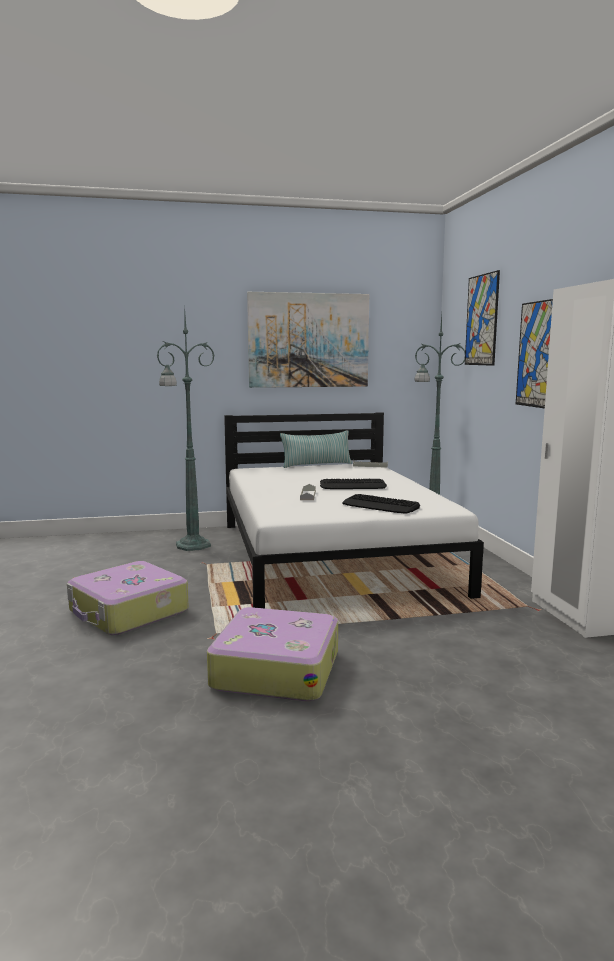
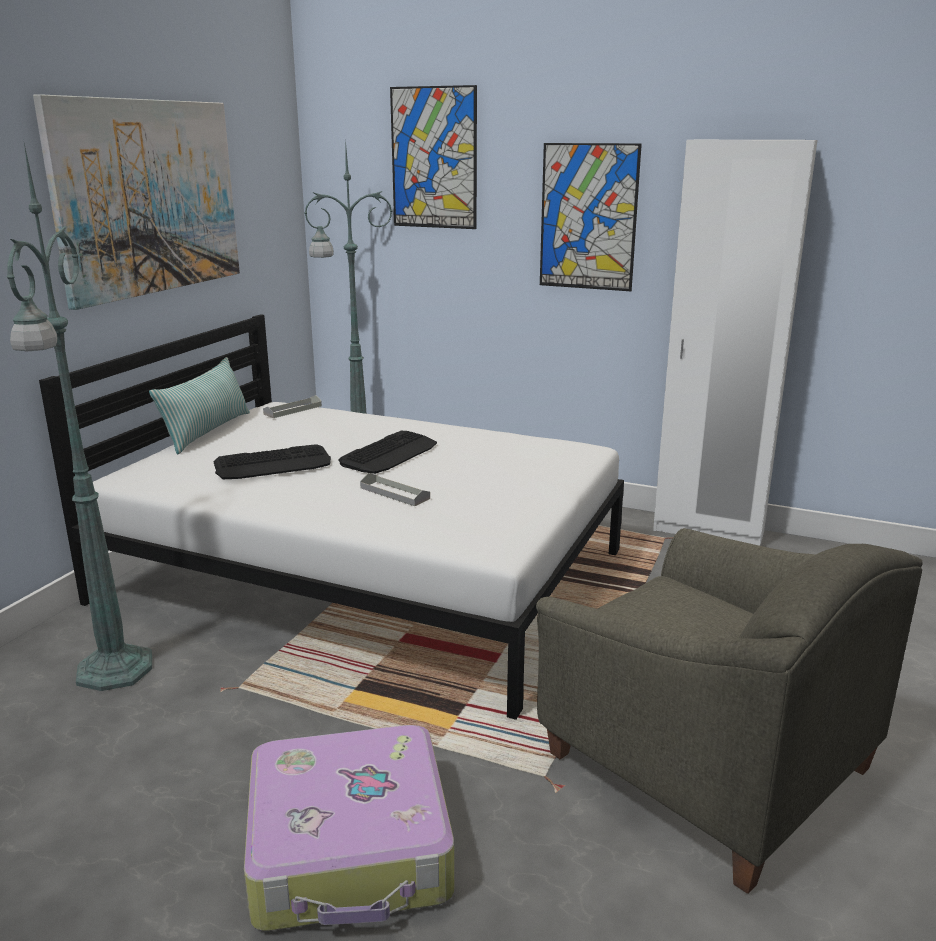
camera: 55 degrees left, 10 degrees up
(276, 669) = (703, 764): suitcase -> grey armchair
(380, 505) = (522, 474): keyboard -> keyboard (273, 464)

